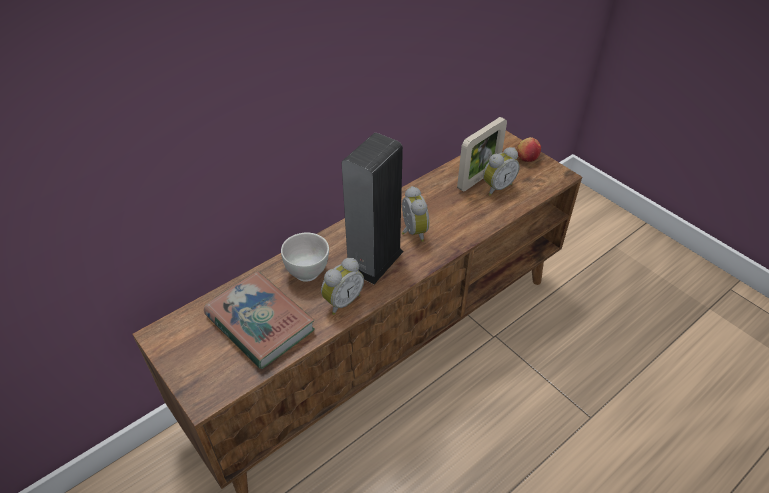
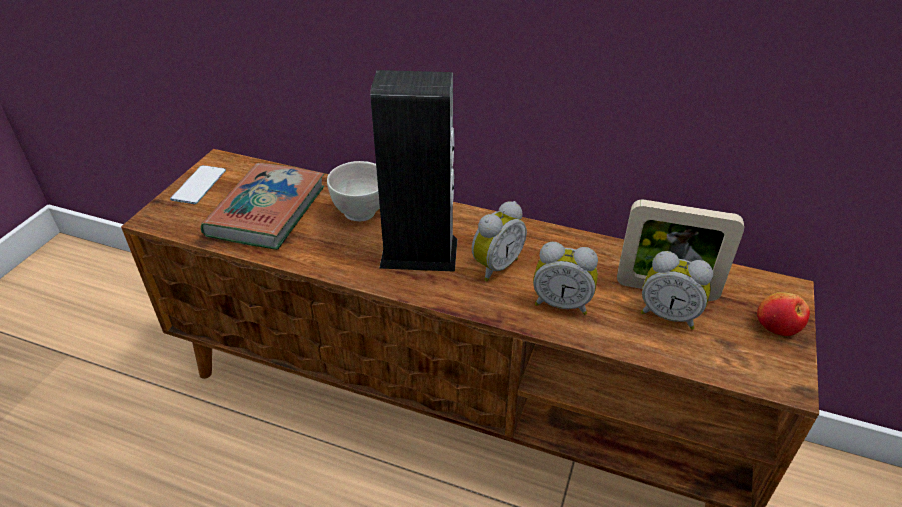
camera: 60 degrees right, 5 degrees down
(182, 357) = (199, 185): none -> phone
(342, 301) = (335, 254): alarm clock -> alarm clock (561, 303)

